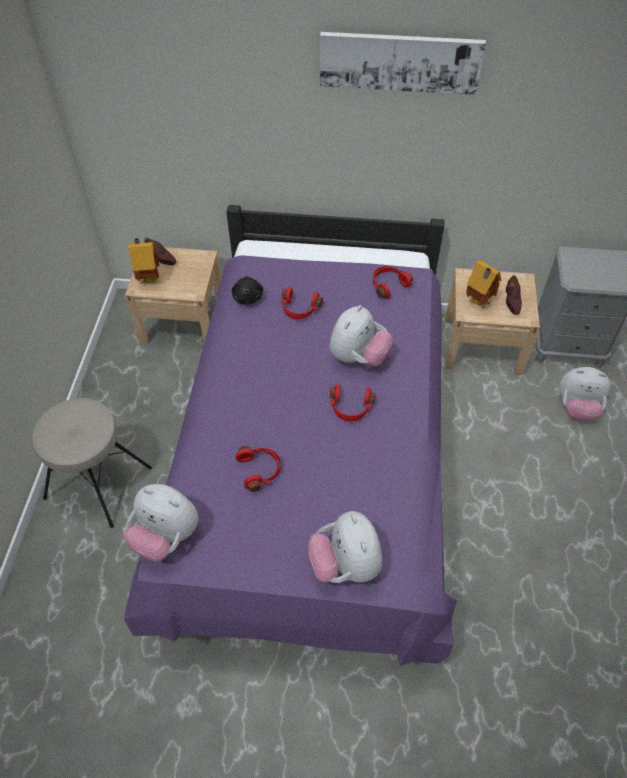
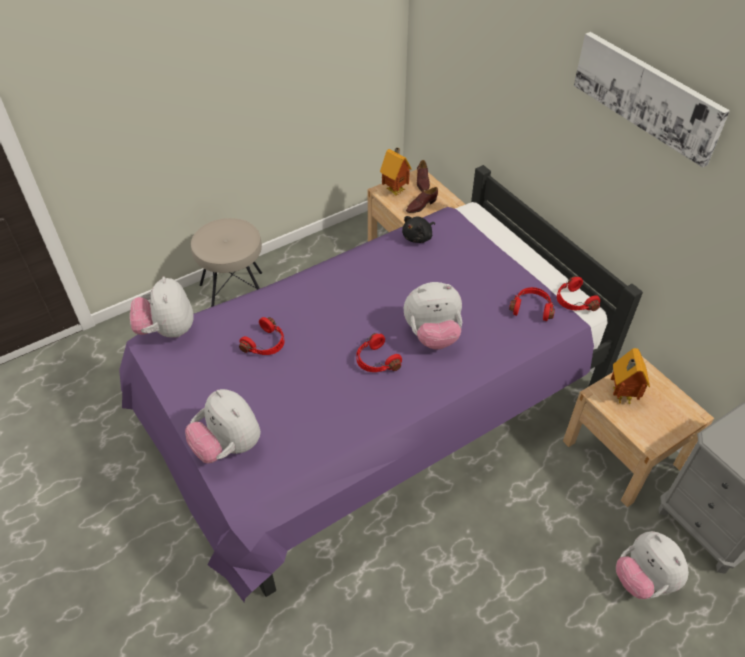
camera: 50 degrees right, 5 degrees down
(299, 309) = (440, 272): red headphones -> red headphones (573, 302)
(345, 564) = (228, 446): plush toy -> plush toy turned 75 degrees counterclockwise
(512, 300) = (656, 419): brown shoe -> brown shoe (421, 205)

